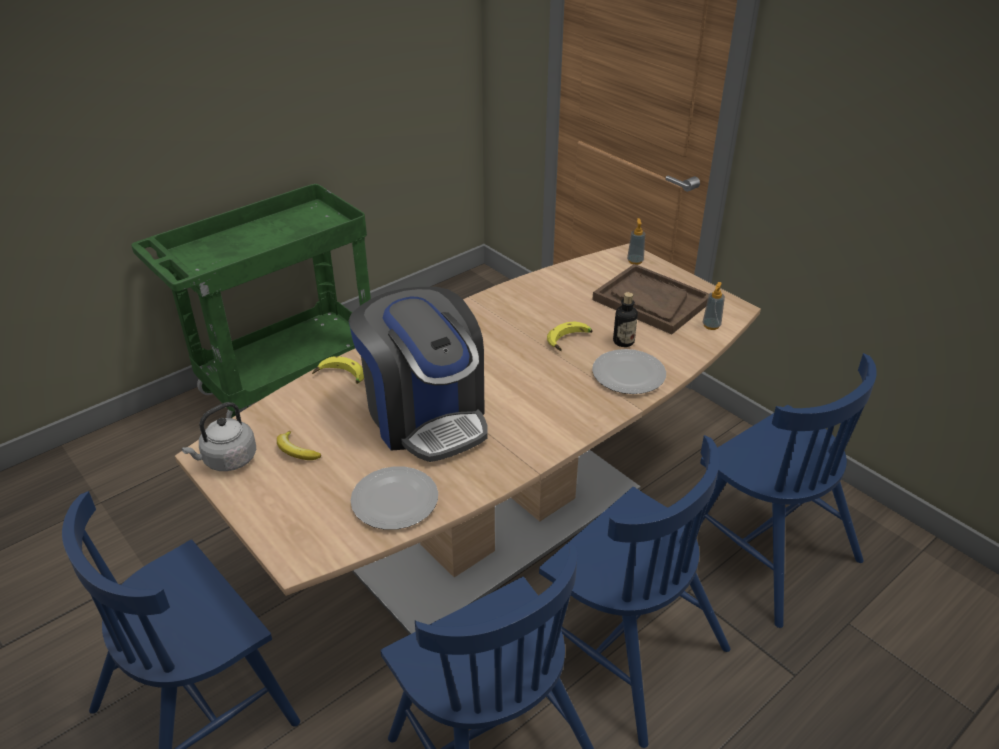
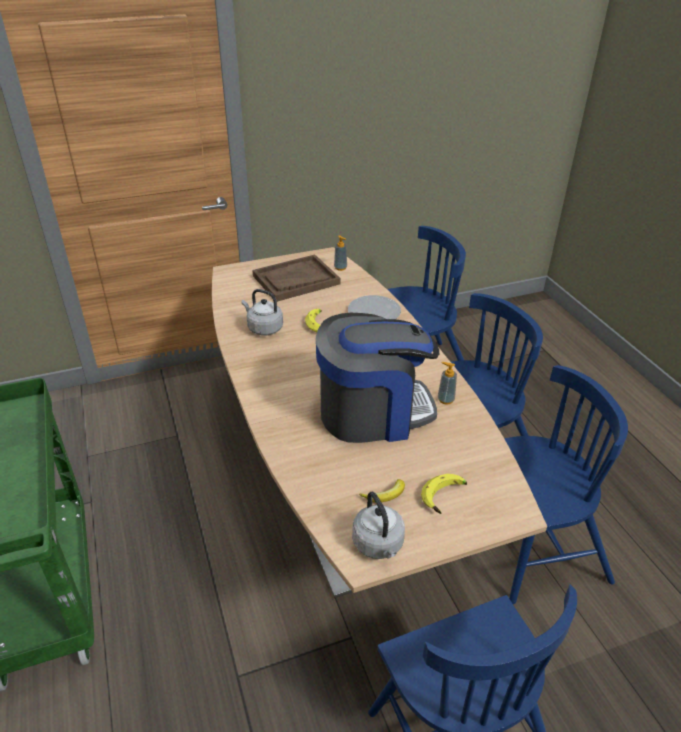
camera: 70 degrees left, 0 degrees up
(340, 377) = (294, 451): banana -> banana (445, 497)
(395, 501) = (467, 447): plate -> none
(534, 306) = (263, 328): none -> grey kettle
(623, 341) = (336, 303): bottle -> none
(635, 261) = (240, 271): soap dispenser -> soap dispenser (445, 400)

